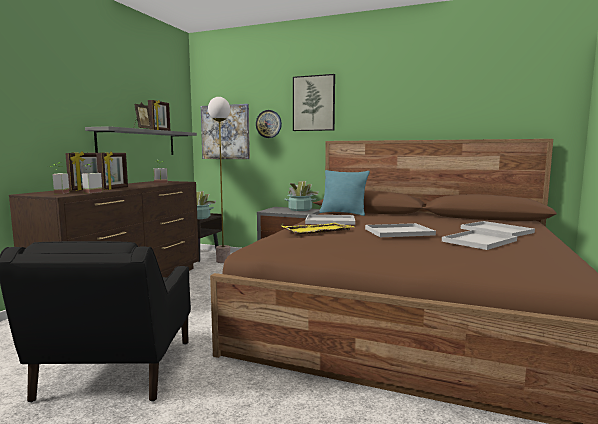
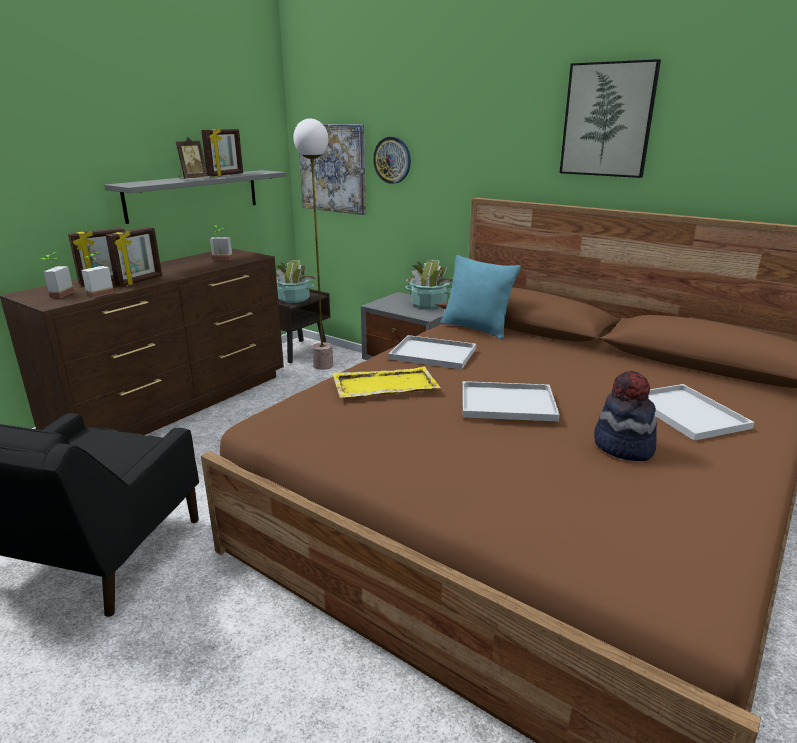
camera: 15 degrees right, 15 degrees up
(314, 103) = (459, 130): picture -> picture (607, 120)
(479, 241) = (623, 446): white tray -> hat

